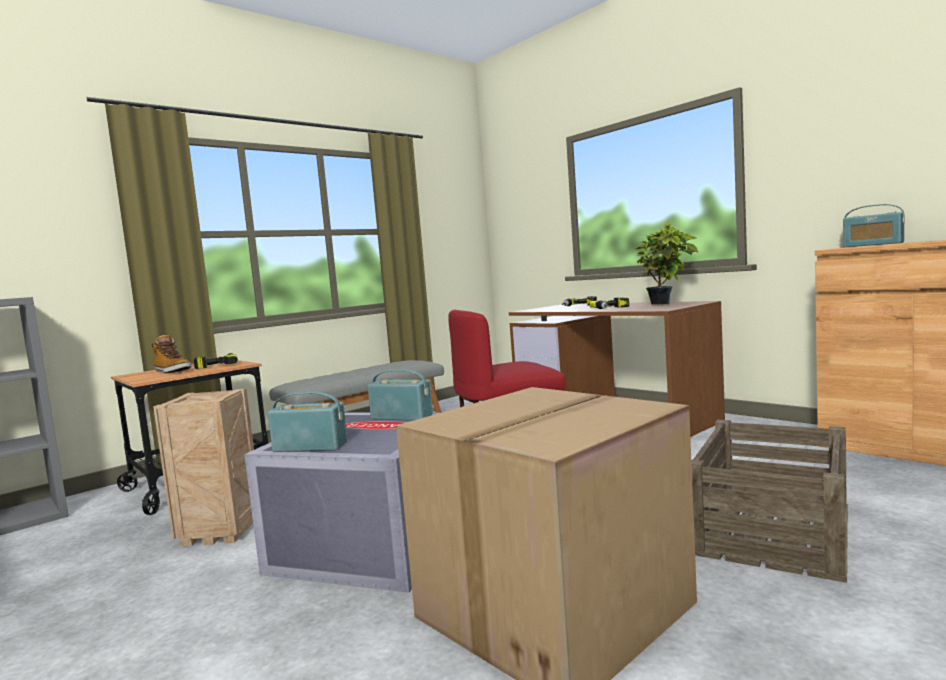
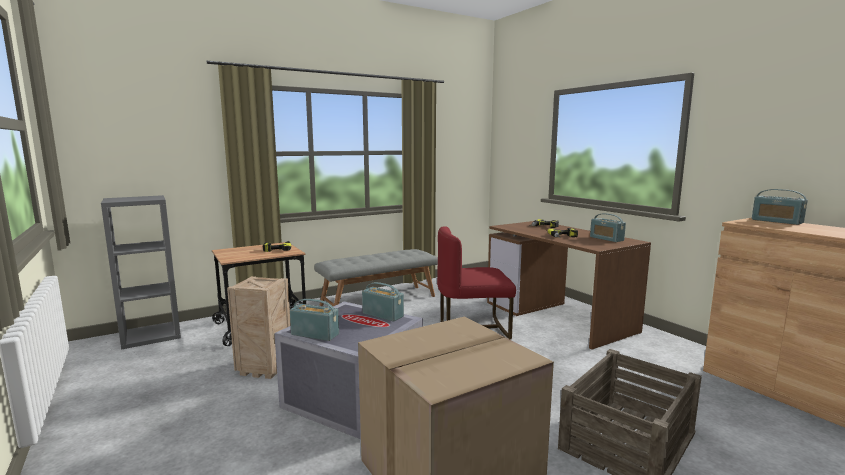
camera: 10 degrees right, 5 degrees up
(172, 371) = (248, 252): boot -> none
(665, 304) = (606, 239): potted plant -> radio

